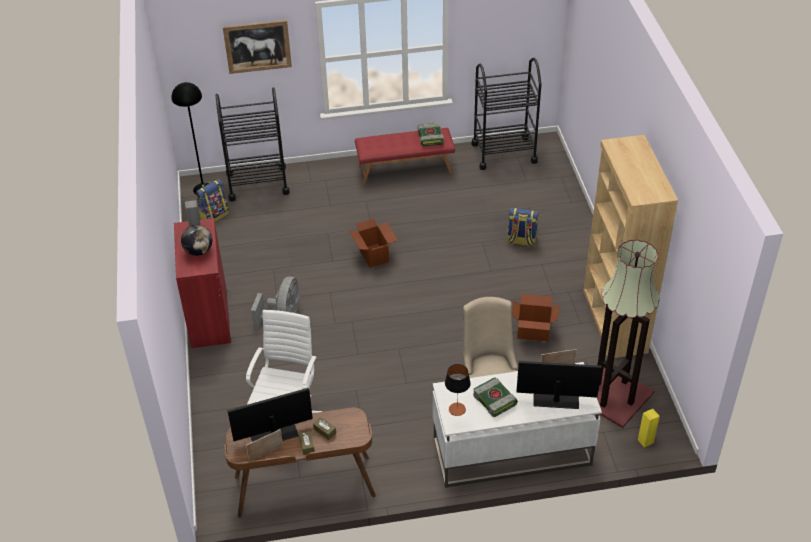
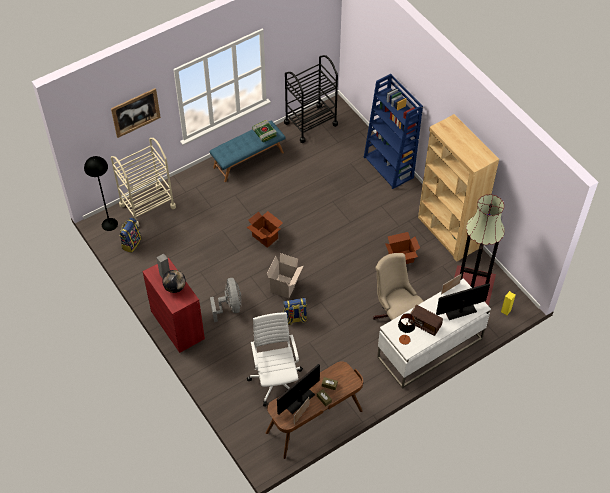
camera: 25 degrees left, 10 degrees up
(257, 183) = (147, 206): black cart -> beige cart
(363, 317) = (284, 287): none -> cardboard box
(405, 169) = (248, 159): red bench -> blue bench
(495, 400) = (424, 324): book -> radio
(521, 241) = (358, 192): backpack -> backpack (295, 319)
(576, 225) = (389, 167): none -> blue bookcase

